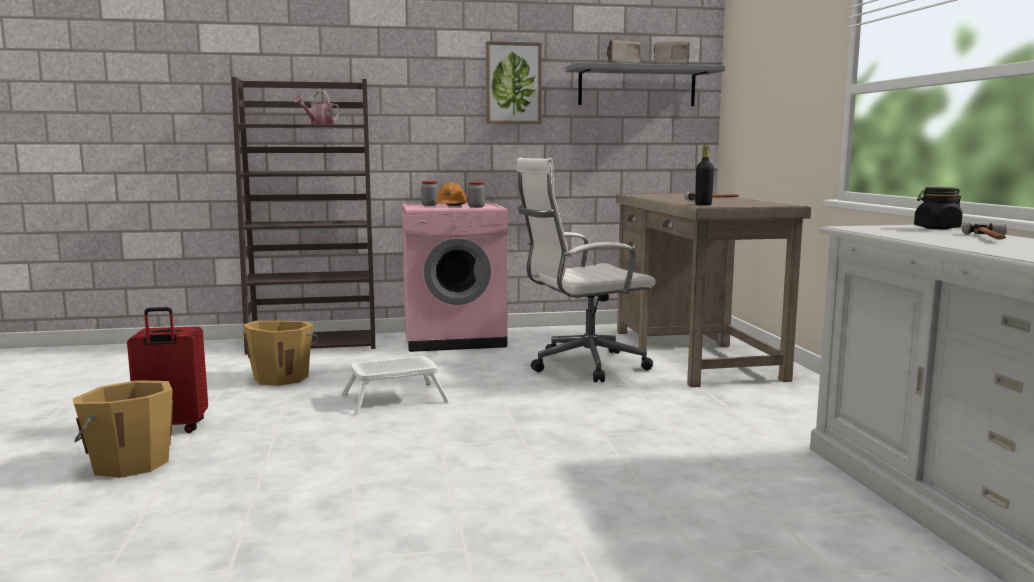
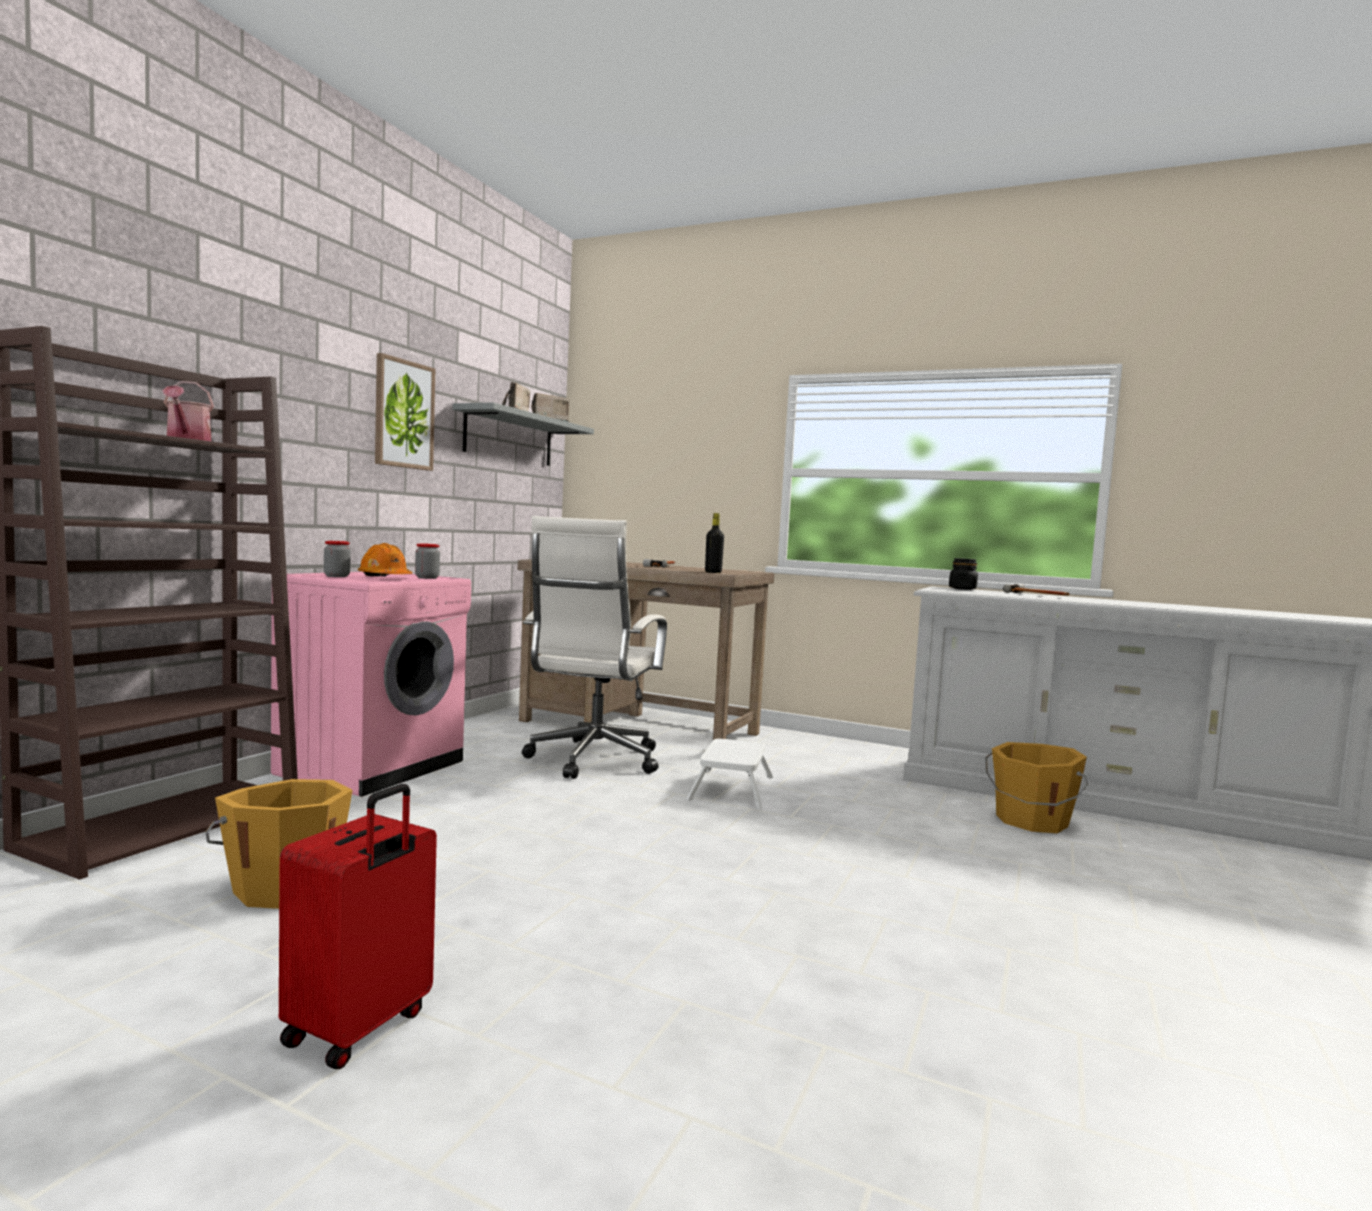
camera: 55 degrees left, 5 degrees down
(129, 463) = (477, 1106): orange bucket -> orange bucket (1031, 821)
(395, 399) = (532, 854): white step ladder -> white step ladder (732, 788)

